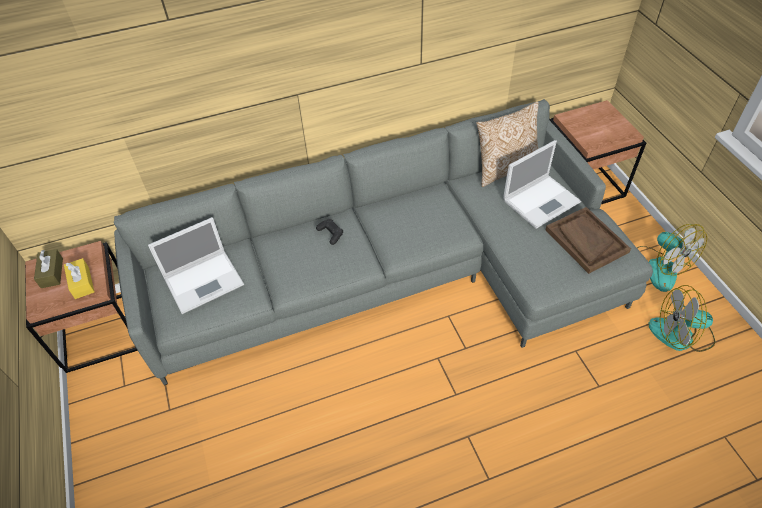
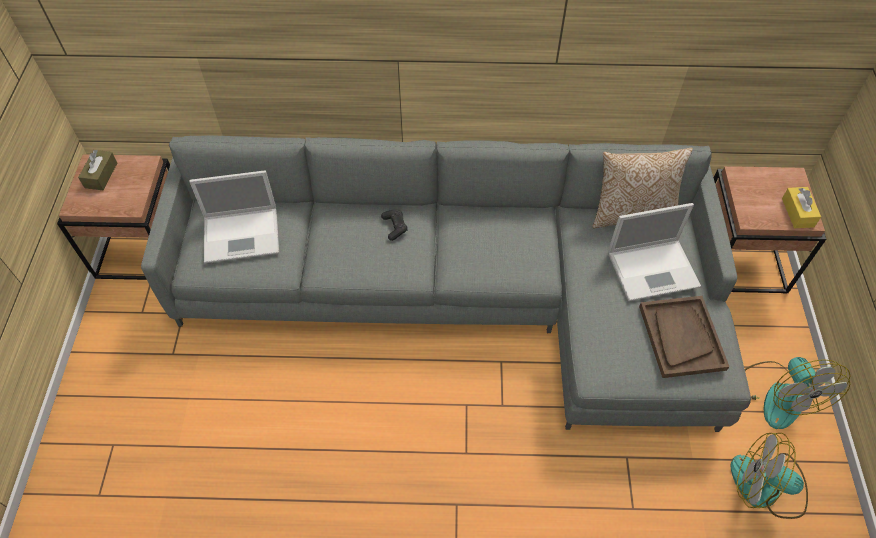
camera: 20 degrees right, 5 degrees up
(82, 283) = (123, 196): yellow tissue box -> yellow tissue box (797, 212)

